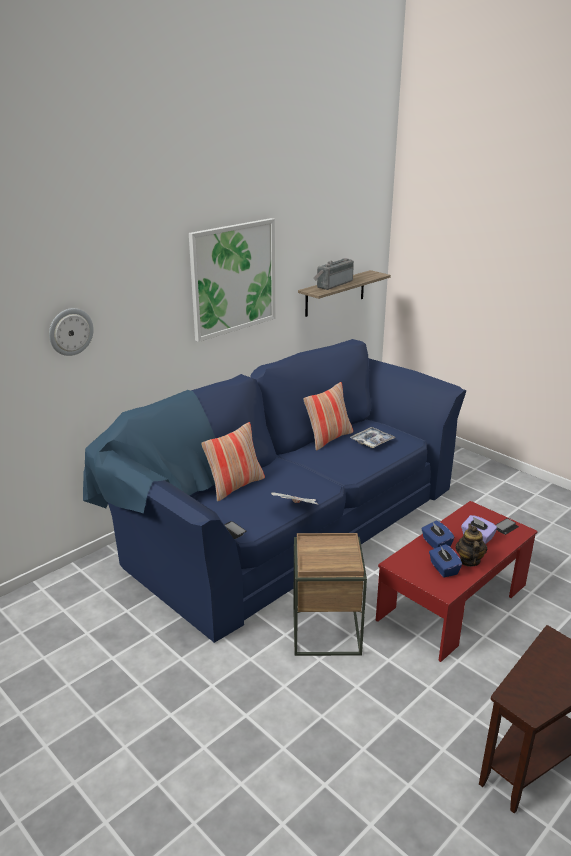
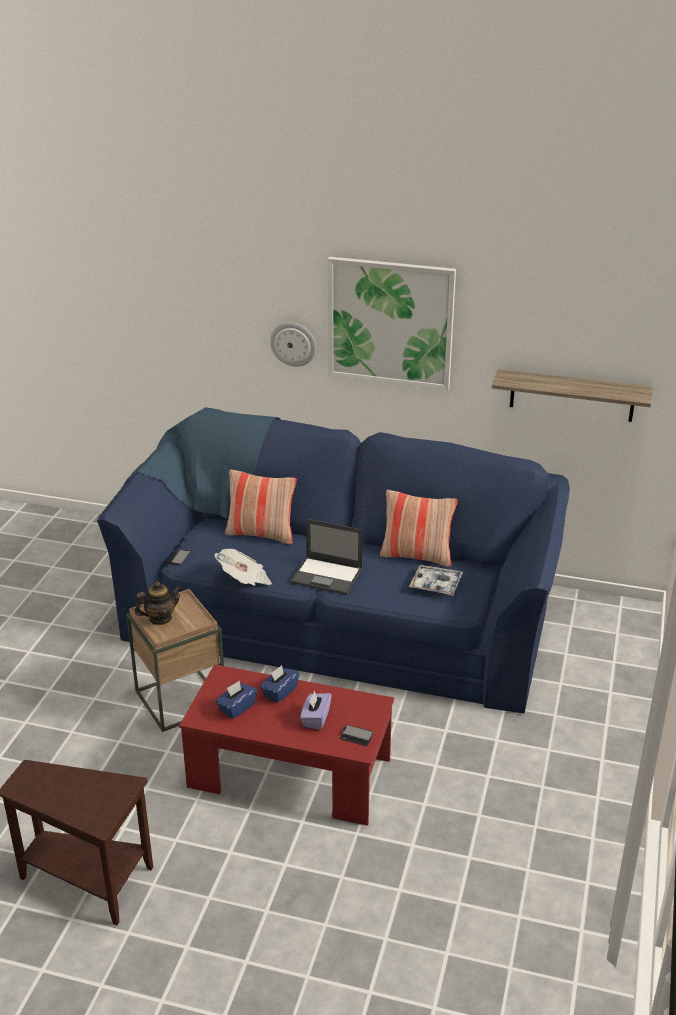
camera: 60 degrees right, 5 degrees up
(70, 331) = (186, 313): wall clock -> wall clock (293, 343)
(326, 474) = (327, 576): none -> laptop
(333, 284) = (550, 381): radio -> none
(469, 560) = (265, 722): teapot -> teapot (160, 618)

